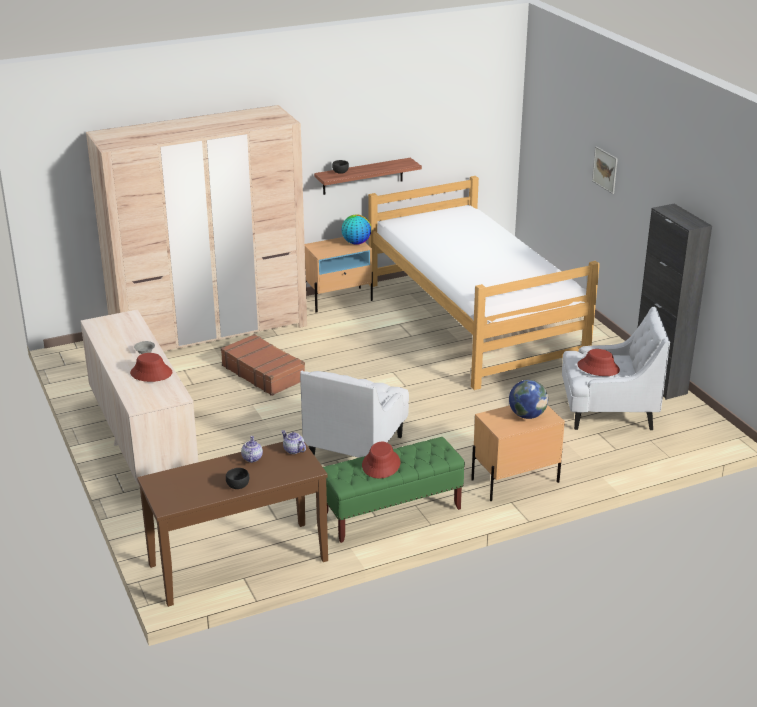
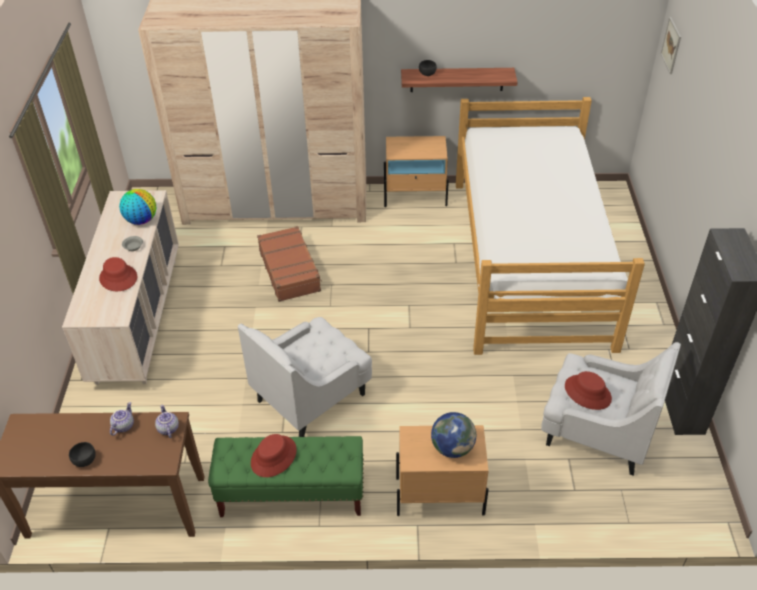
camera: 25 degrees right, 15 degrees up
(356, 243) = (437, 147): globe -> globe (141, 220)
(605, 170) = (703, 144): picture -> picture (671, 45)

